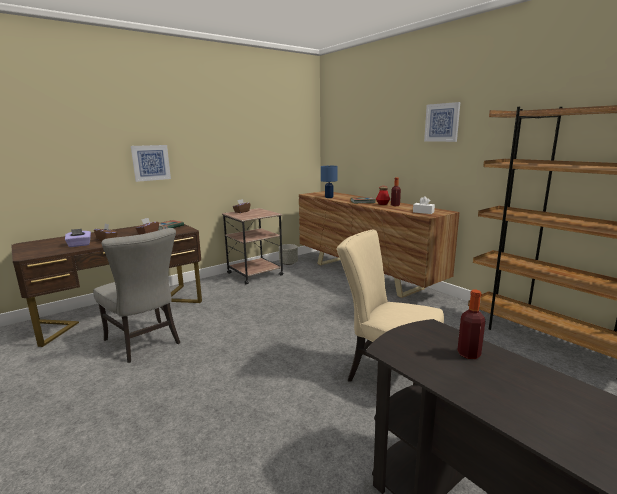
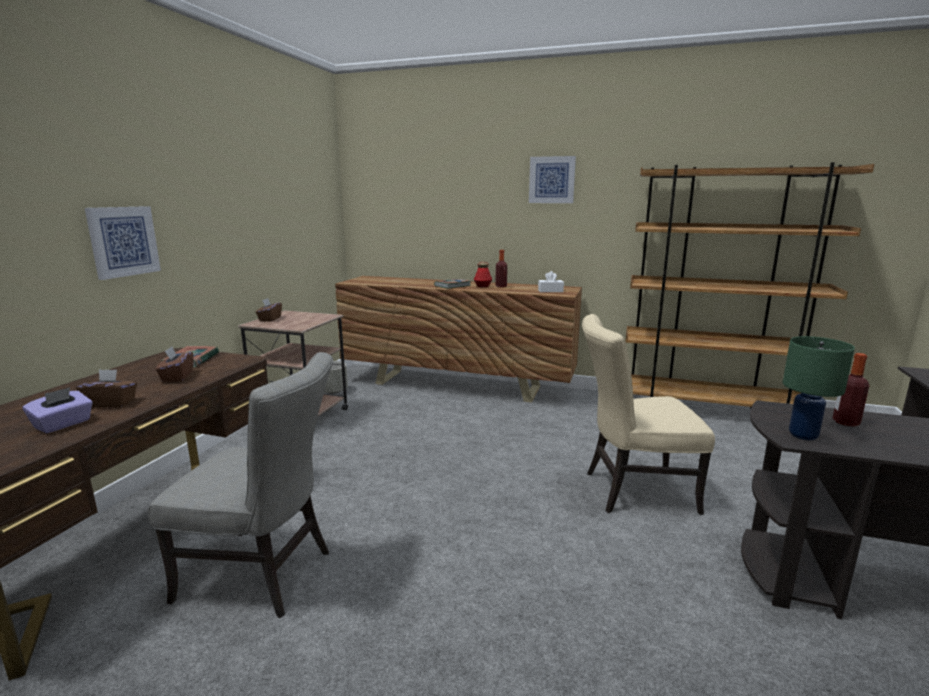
camera: 35 degrees left, 0 degrees up
(328, 197) = (392, 284): blue table lamp -> none
(401, 349) = (801, 435): none -> green table lamp

